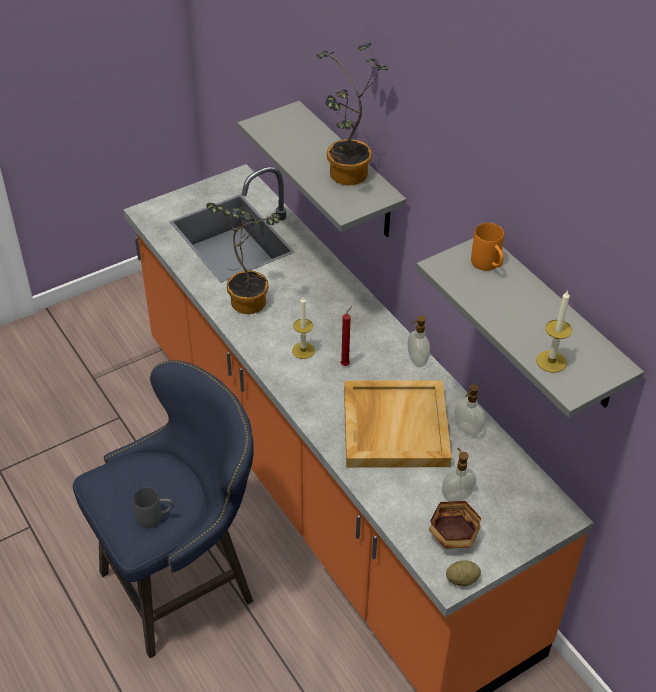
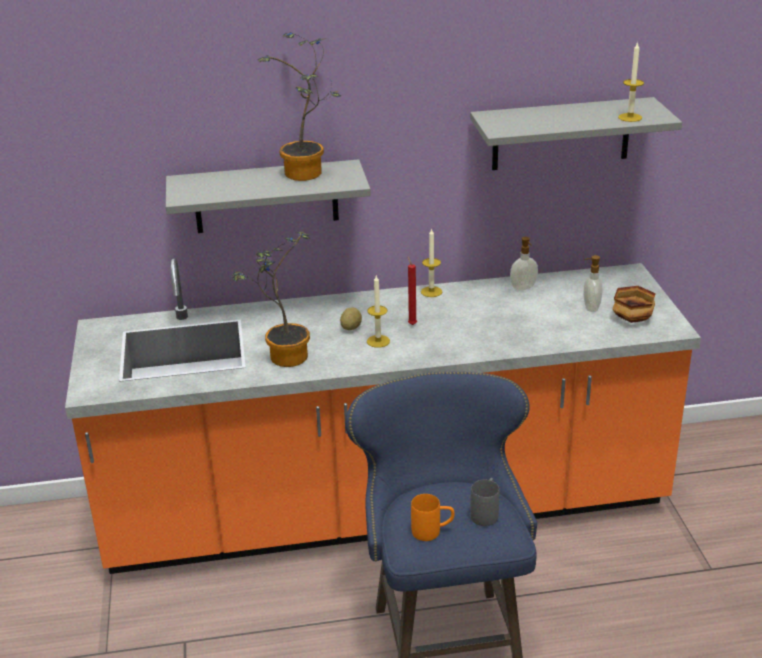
camera: 65 degrees left, 15 degrees down
(394, 426) = (500, 317): beige tray -> none
(416, 360) = (431, 291): soap dispenser -> candle
(462, 579) = (675, 324): potato -> potato (351, 328)
(488, 266) = (511, 117): orange mug -> orange mug (432, 531)

